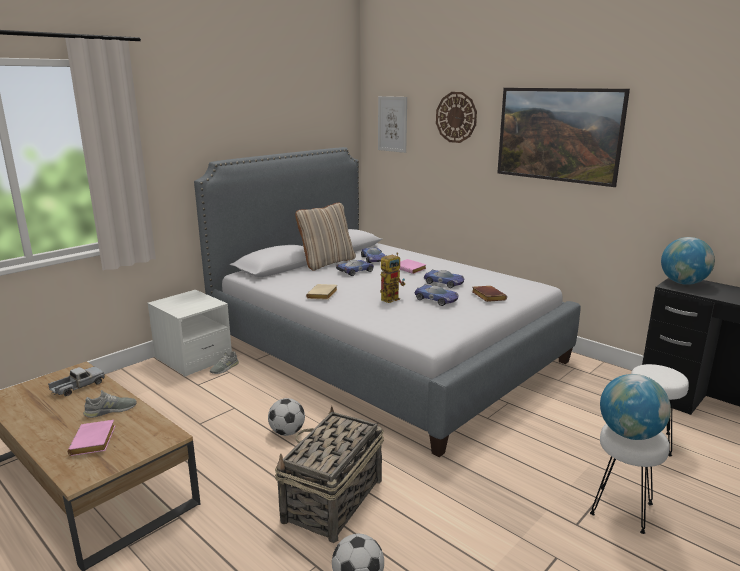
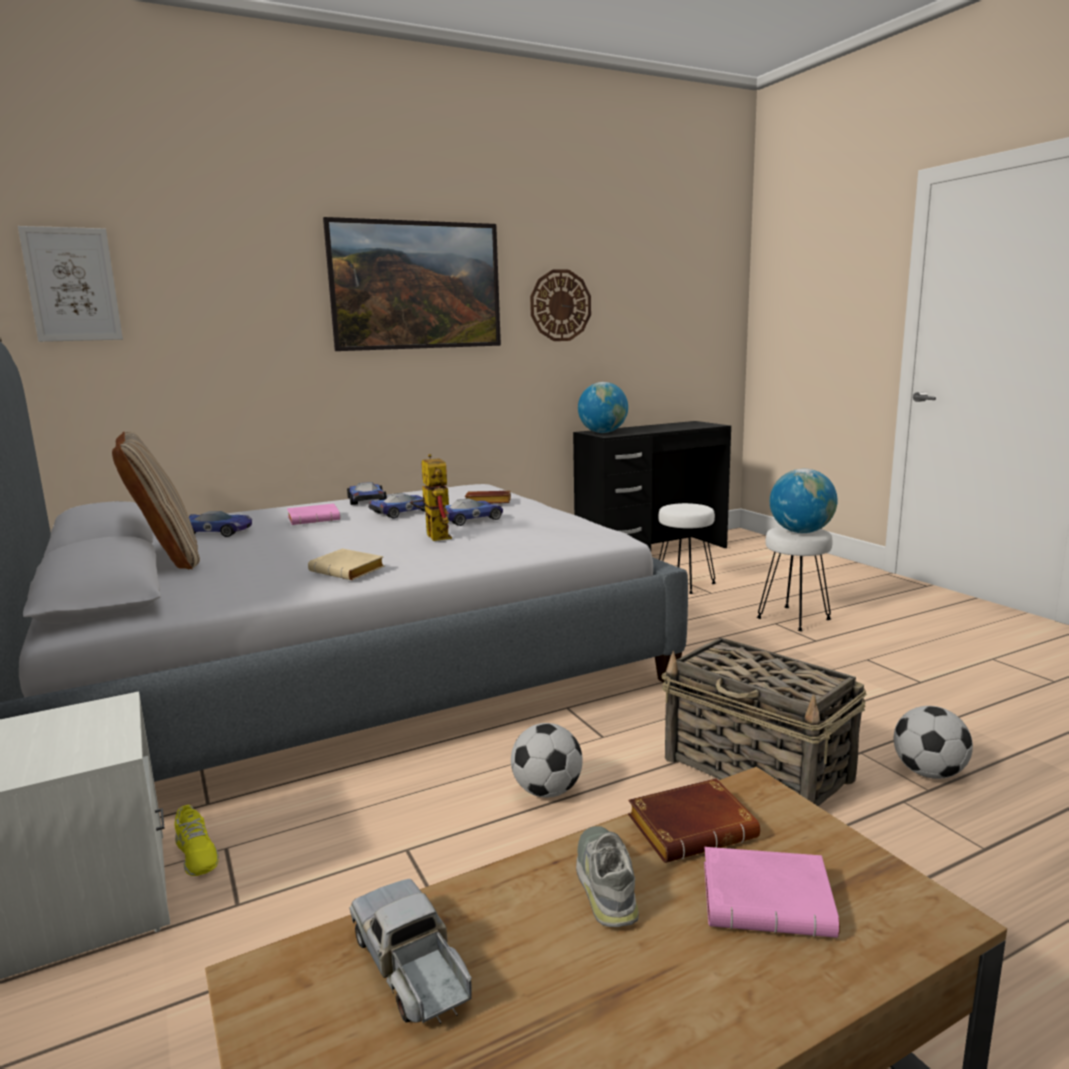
camera: 70 degrees left, 5 degrees down
(143, 424) = (693, 827): none -> brown book
(224, 368) = (196, 853): grey shoe -> yellow shoe
(355, 271) = (257, 545): toy car -> toy car (367, 499)
(456, 117) = (235, 266): wall clock -> wall clock (560, 305)

